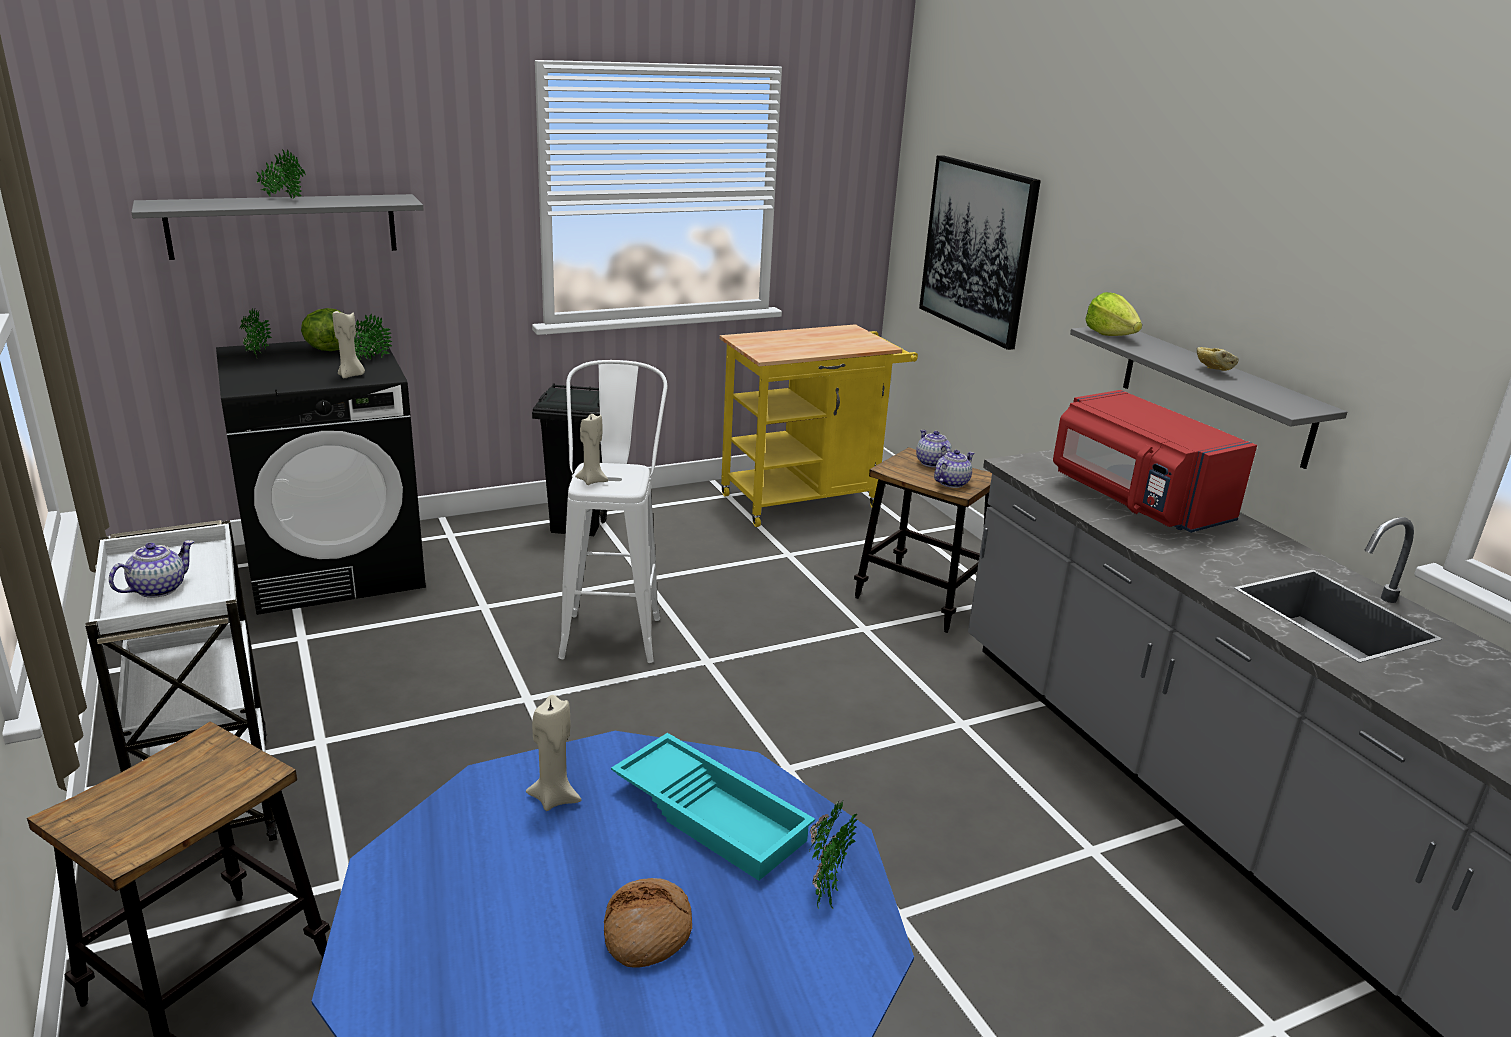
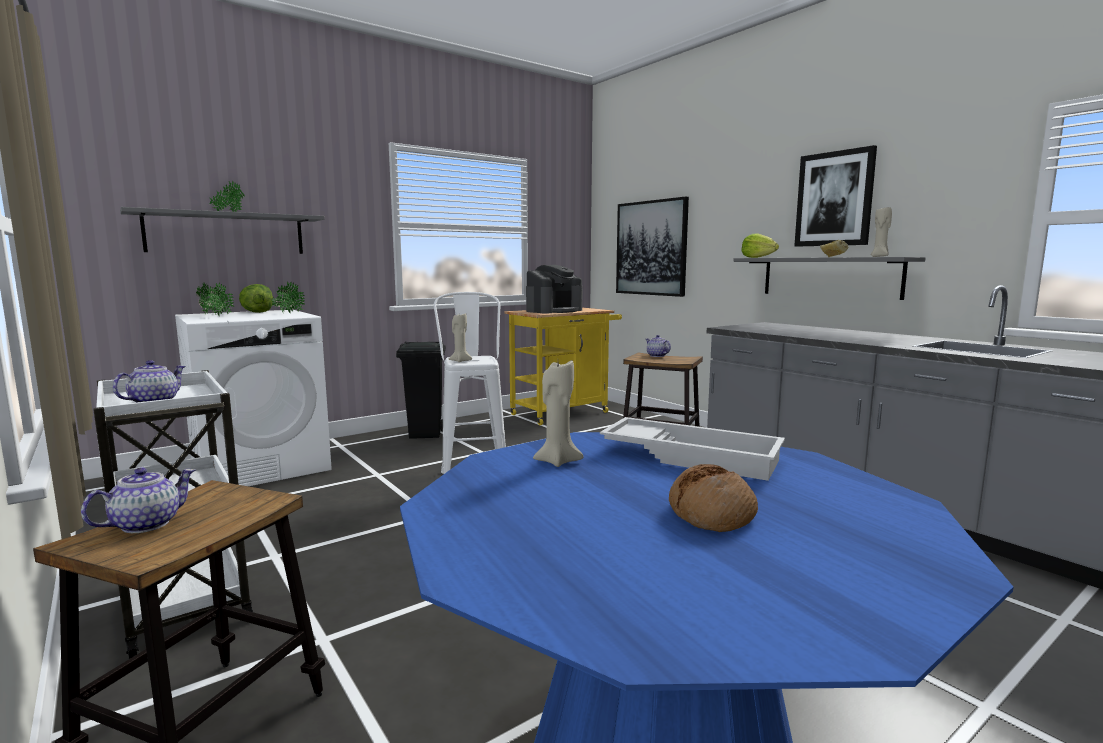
camera: 10 degrees left, 15 degrees down
(336, 567) = (261, 466): black washing machine -> white washing machine
(351, 375) = (279, 316): beige candle -> beige candle (880, 256)
(713, 813) = (692, 456): turquoise tray -> white tray
(799, 343) = (554, 311): none -> coffee machine
(825, 889) = (824, 479): potted plant -> potted plant (218, 316)
(951, 483) = (676, 360): teapot -> teapot (146, 524)
(1135, 501) = (810, 331): red microwave -> none
(1242, 265) = (834, 199): none -> picture

